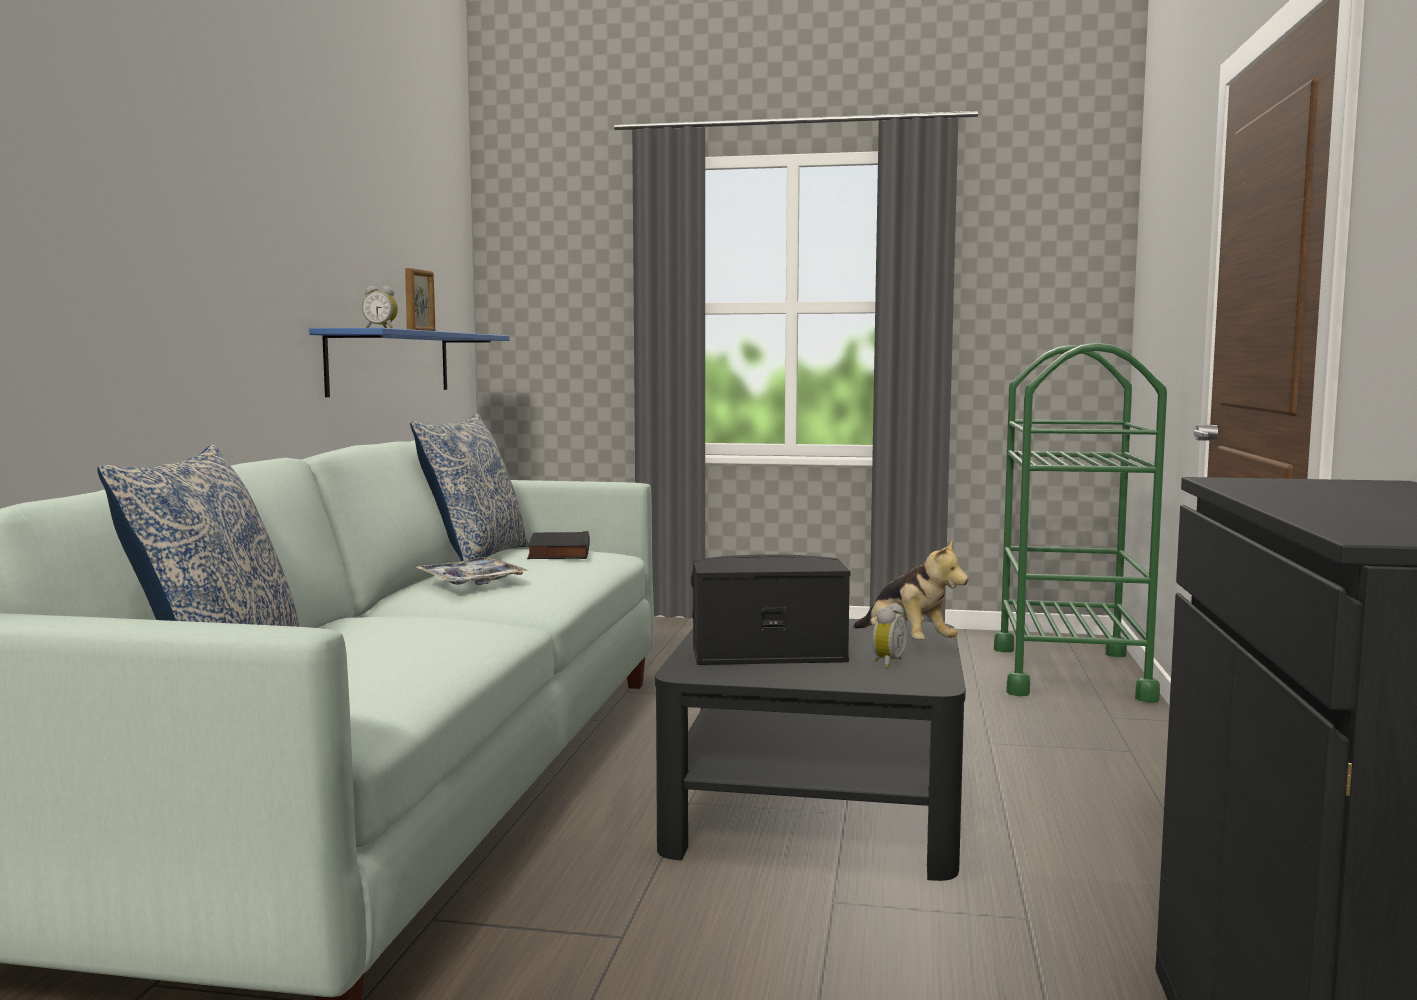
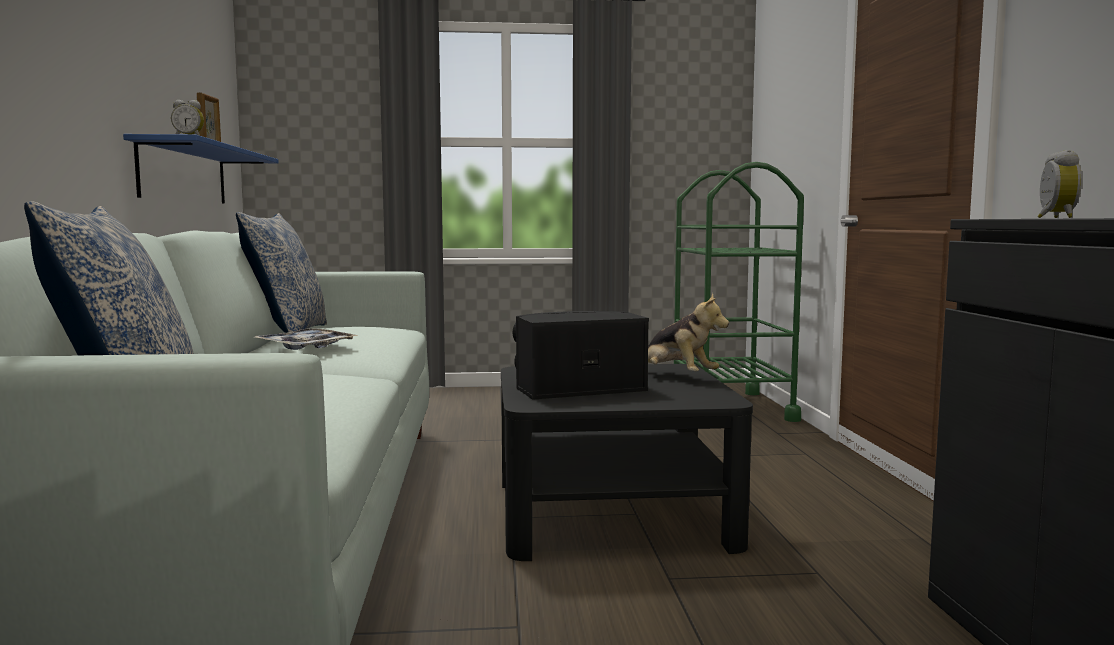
camera: 15 degrees left, 0 degrees up
(557, 552) = (358, 326): black book -> none
(886, 662) = (675, 389): alarm clock -> alarm clock (1053, 218)

